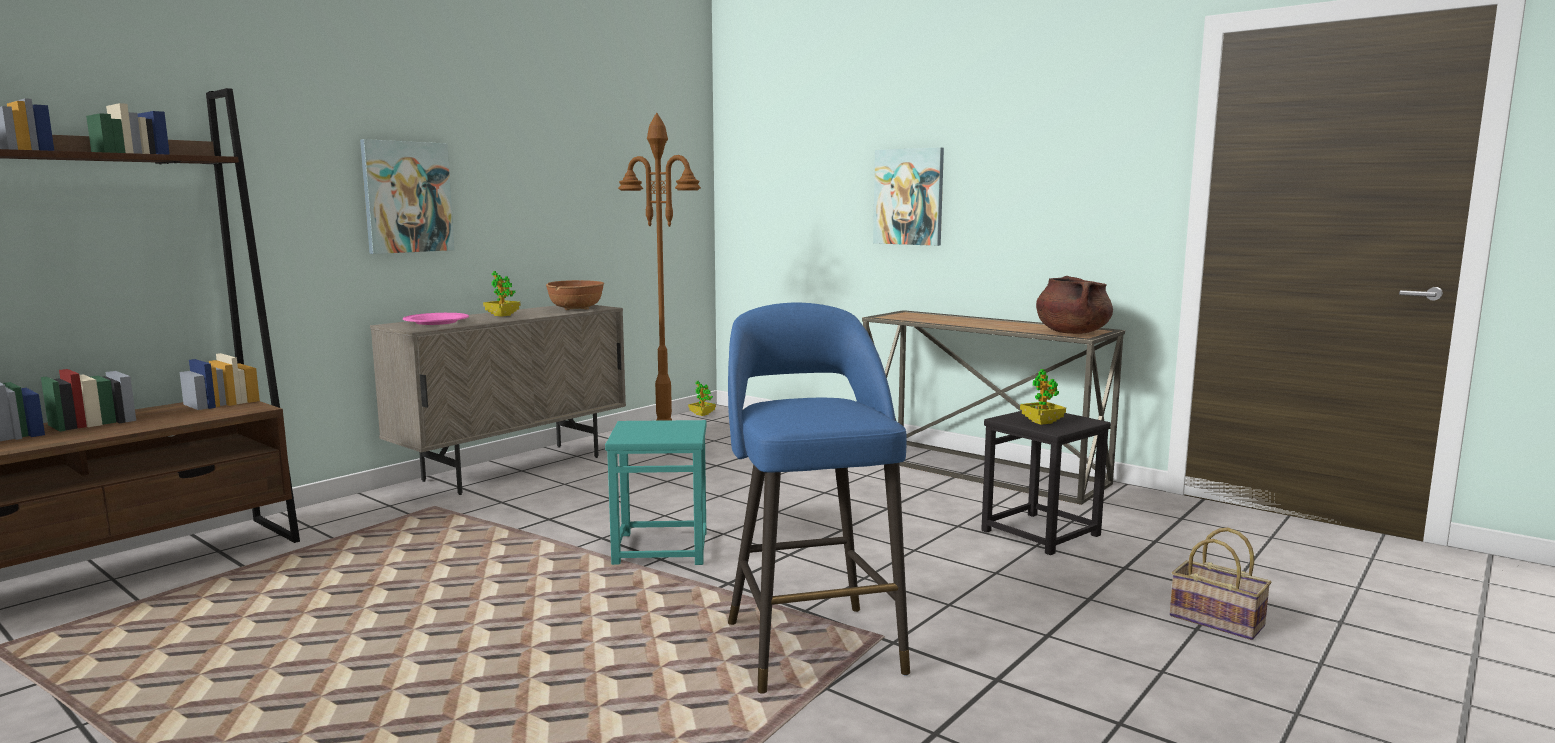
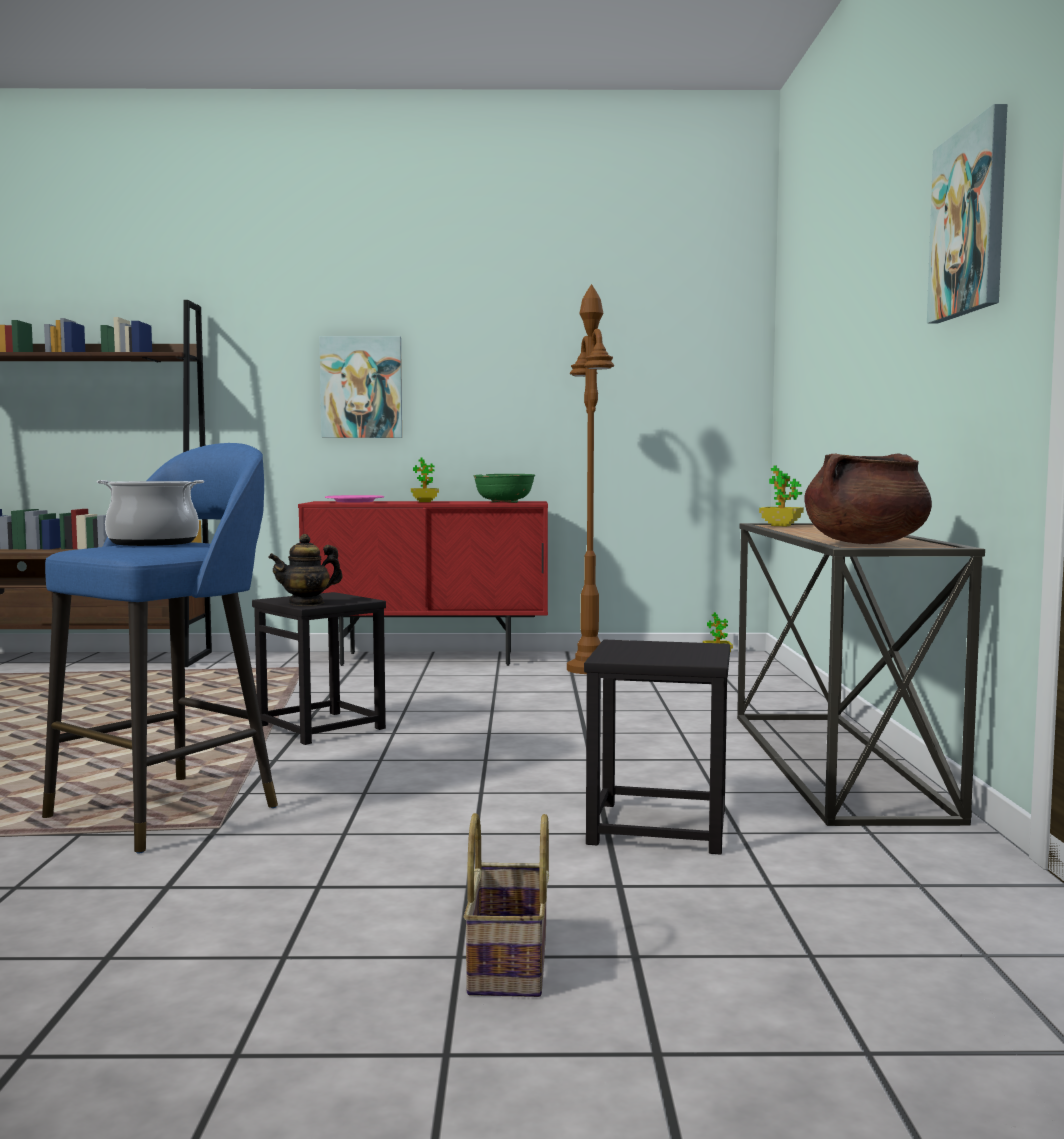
camera: 50 degrees right, 5 degrees down
(514, 468) = (428, 659): beige cabinet -> red cabinet
(576, 309) = (504, 502): brown bowl -> green bowl
(661, 548) = (322, 727): turquoise stool -> black stool
(675, 436) = (306, 603): none -> teapot
(807, 406) = (153, 543): none -> cooking pot
(909, 197) = (861, 359): picture -> picture (970, 222)
(1042, 422) = (642, 651): potted plant -> potted plant (781, 525)

